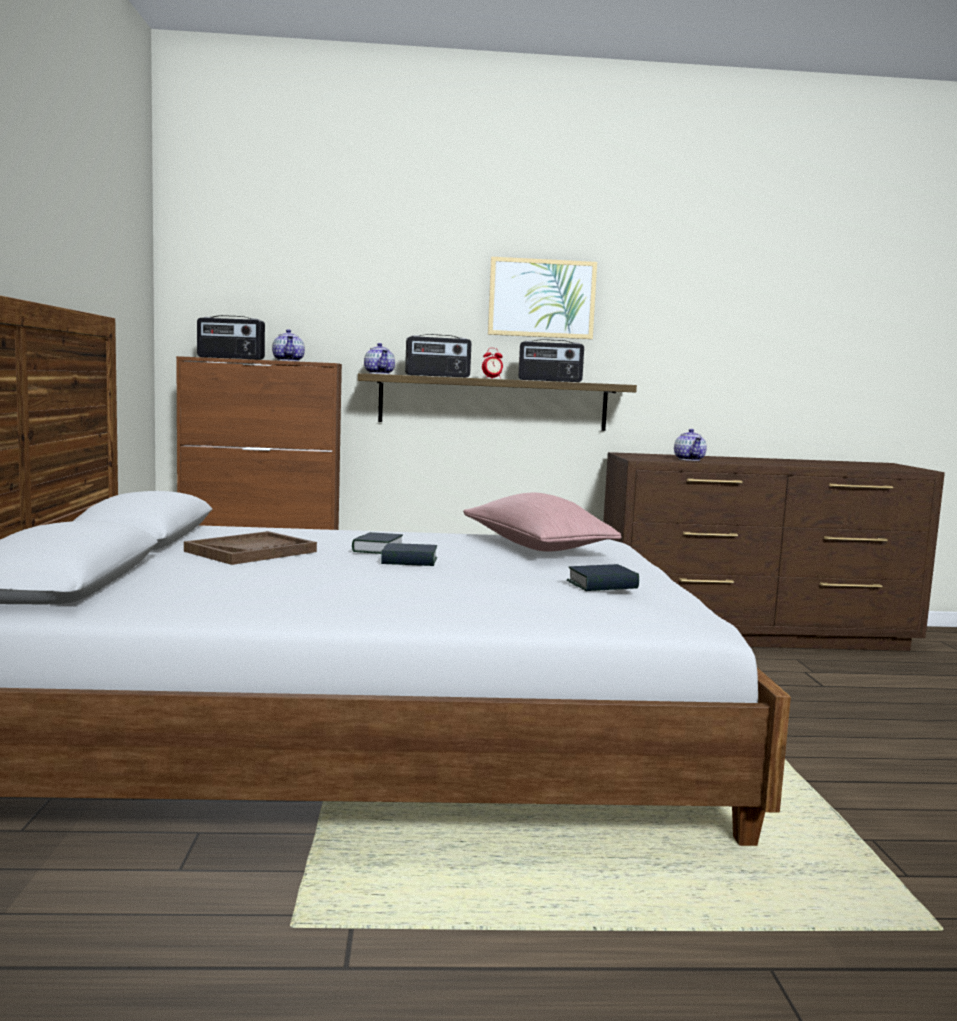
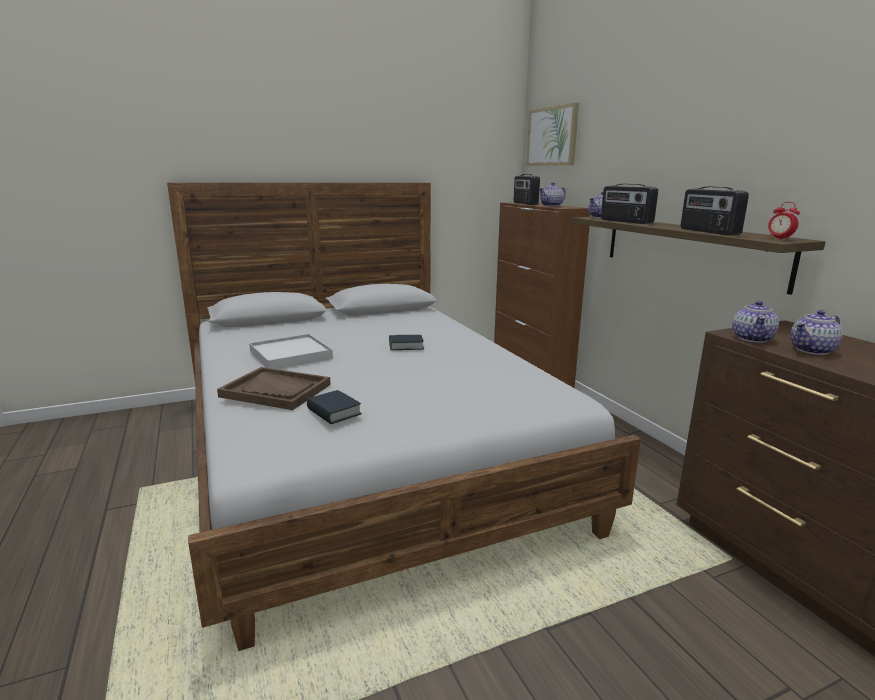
camera: 70 degrees right, 10 degrees up
(251, 551) = (365, 328): brown tray -> brown tray (276, 390)
(346, 585) = (290, 355): none -> white tray
(409, 561) = (373, 357): book -> none
(492, 378) = (662, 226): alarm clock -> alarm clock (779, 239)
(536, 548) = (482, 381): pink pillow -> none
(541, 298) = (745, 138): picture -> picture (552, 136)
(655, 459) = (752, 338): none -> teapot

